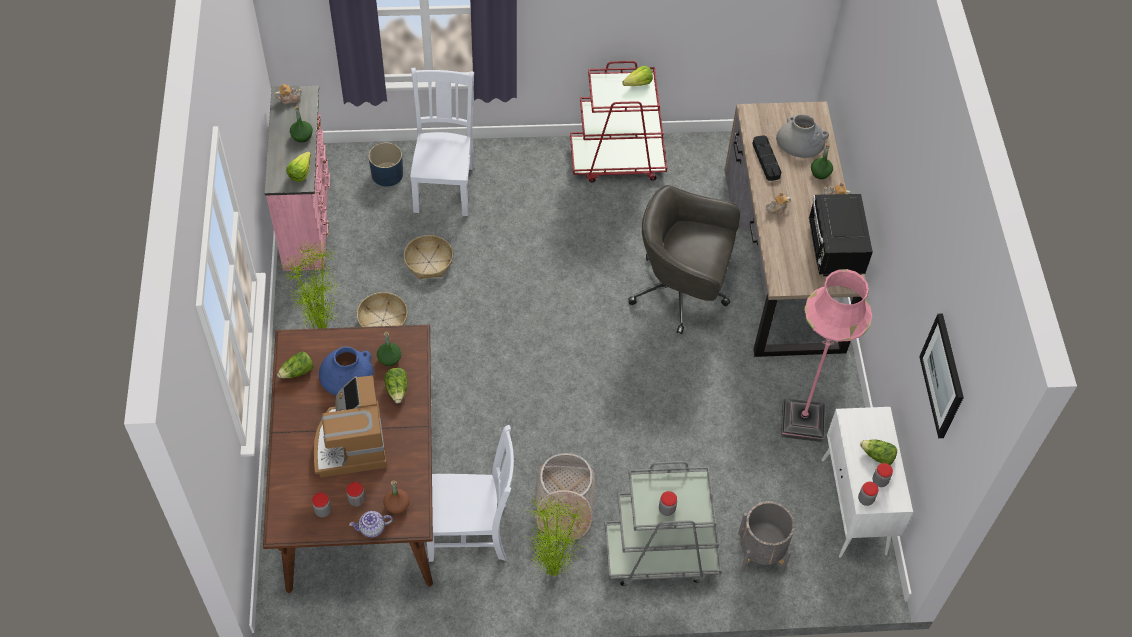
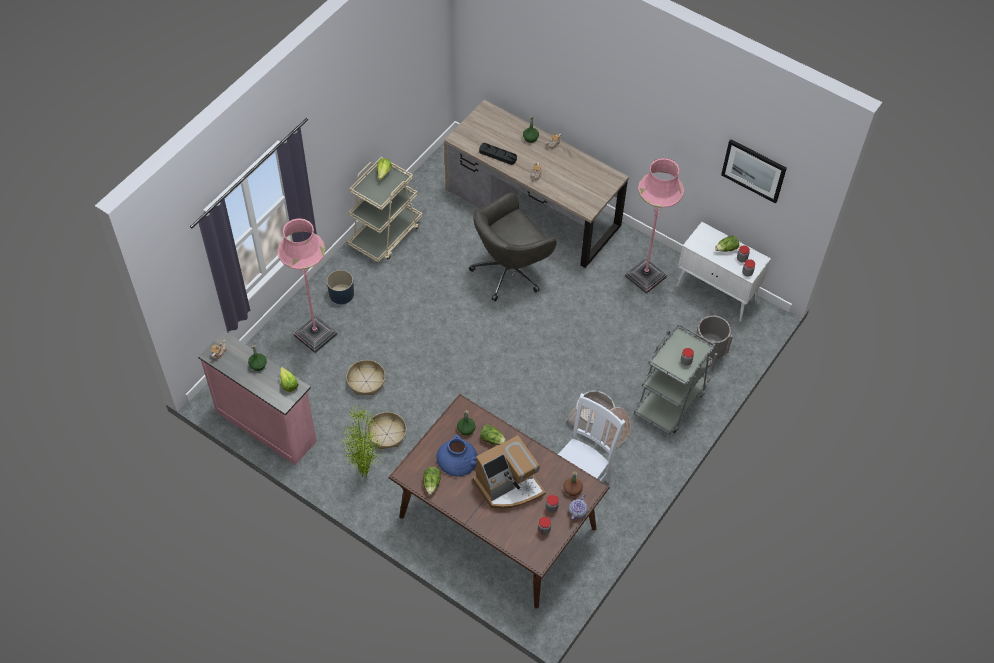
camera: 50 degrees left, 0 degrees up
(351, 442) = (509, 486): coffee machine -> coffee machine turned 60 degrees counterclockwise
(387, 174) = (274, 359): blue planter -> blue planter (341, 294)
(444, 186) = (315, 335): white chair -> pink floor lamp
(553, 574) = (639, 461): potted plant -> none
(617, 161) = (386, 235): red cart -> beige cart
(800, 140) = (499, 130): grey vase -> none
(834, 250) = (588, 170): black microwave -> none

